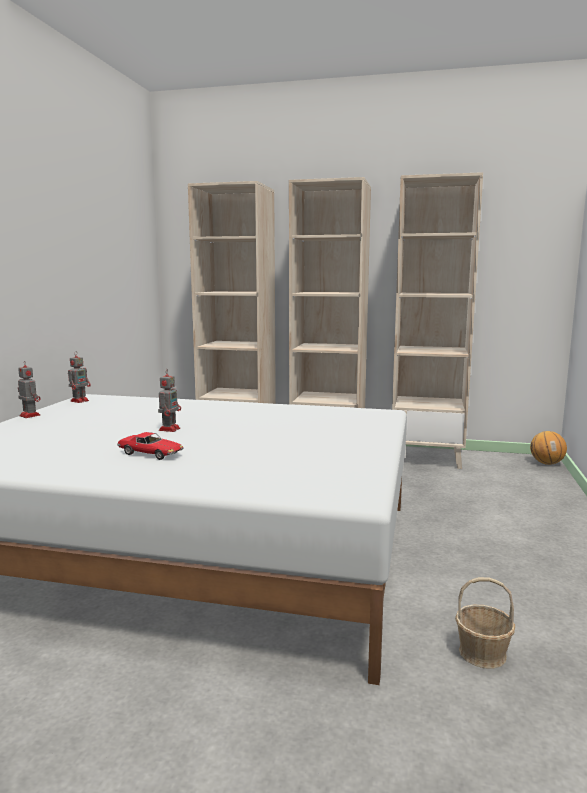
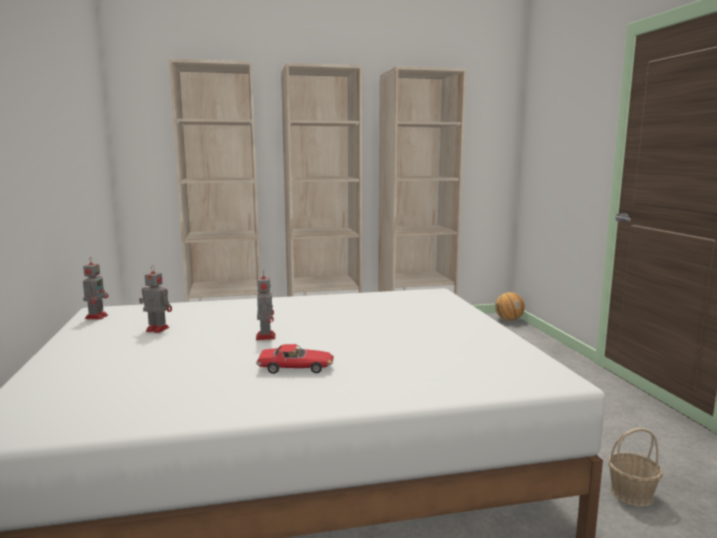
camera: 25 degrees left, 0 degrees up
(29, 415) = (60, 344): toy robot -> toy robot (156, 329)

